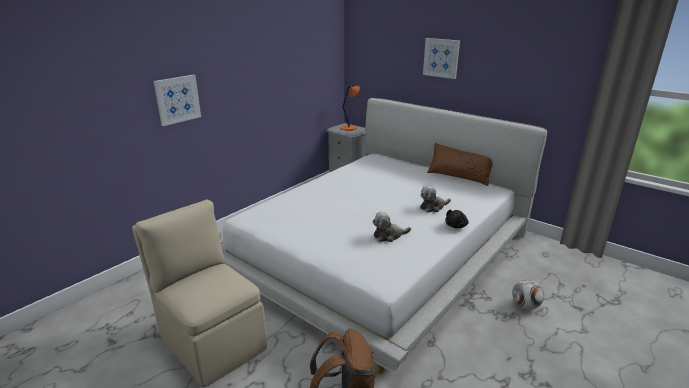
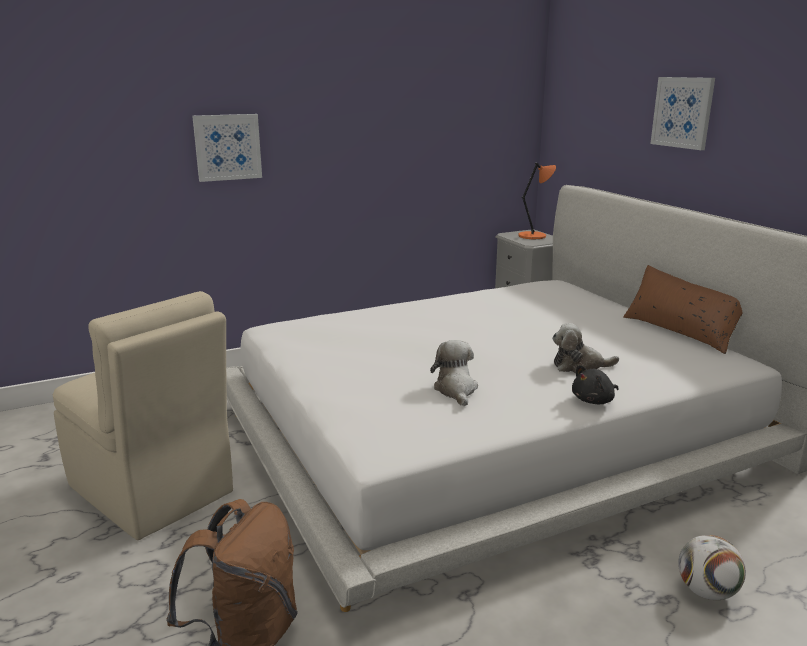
camera: 25 degrees right, 5 degrees down
(212, 341) = (152, 491): beige chair -> beige chair turned 150 degrees clockwise
(389, 235) = (456, 390): plush toy -> plush toy turned 75 degrees clockwise

